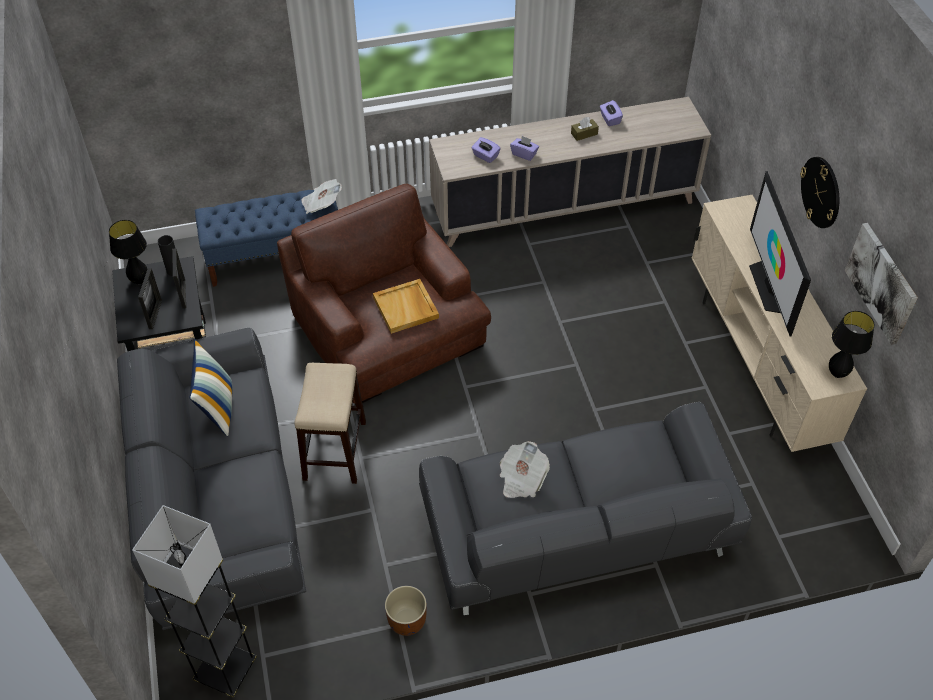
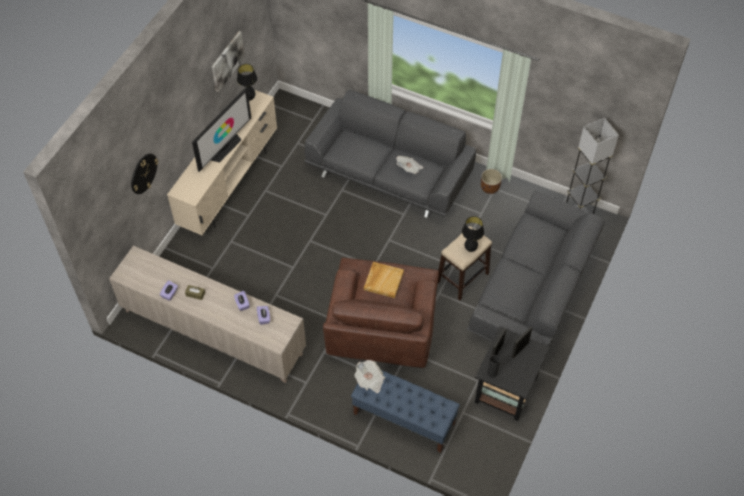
camera: 140 degrees left, 5 degrees up
(140, 281) = (515, 379): black table lamp -> black table lamp (470, 249)
(217, 407) = (517, 290): pillow -> none
(821, 192) = (190, 110): wall clock -> wall clock (143, 173)

